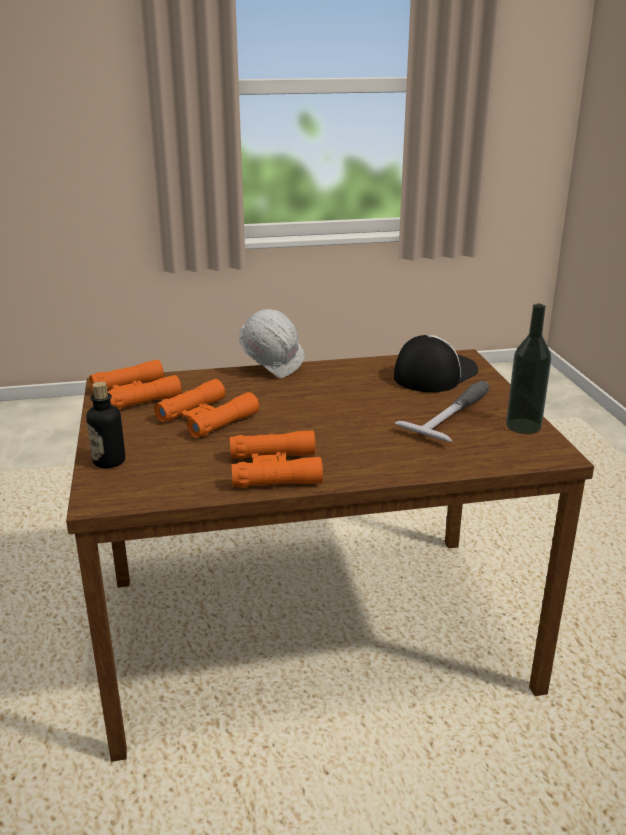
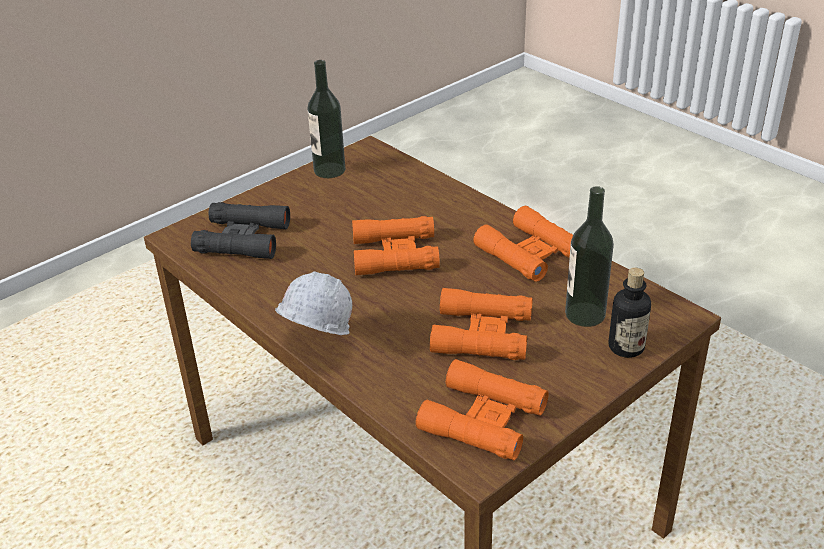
camera: 120 degrees left, 10 degrees up
(166, 461) = (585, 314): none -> bottle
(346, 417) = (395, 254): none -> orange binoculars
(434, 374) = (243, 239): cap -> black binoculars
(456, 414) = (335, 203): hammer -> none

